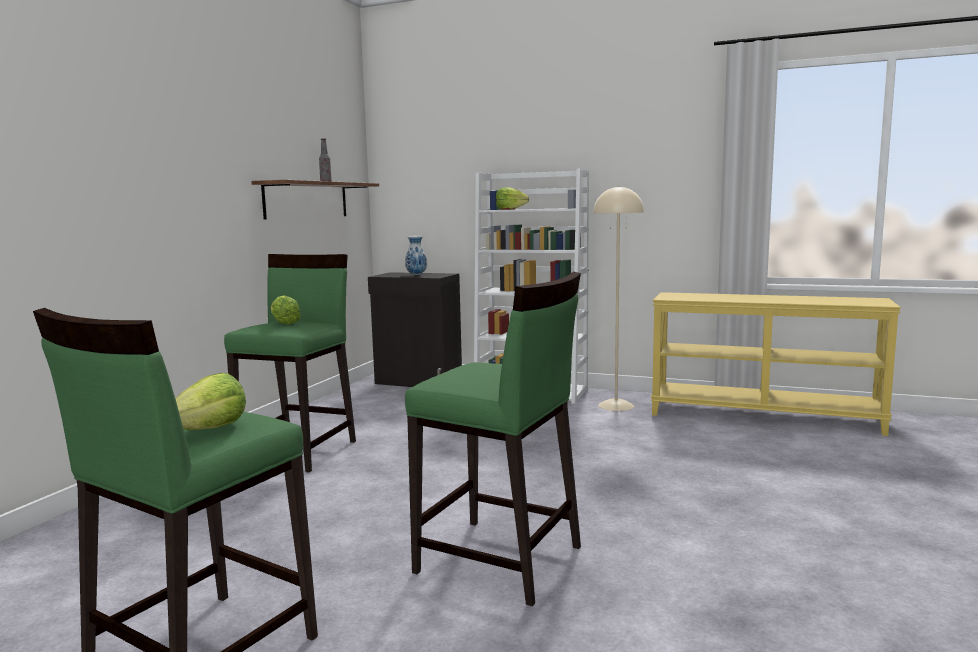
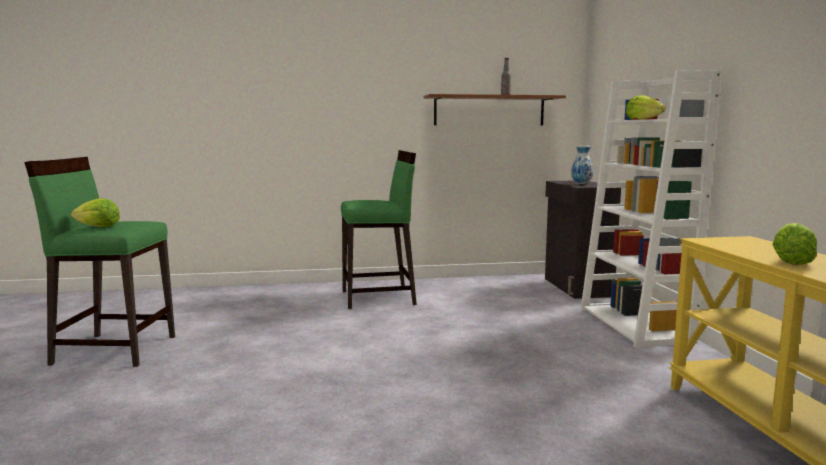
camera: 60 degrees right, 0 degrees up
(284, 323) = (375, 200): lettuce -> lettuce (791, 262)
(500, 560) = (252, 390): green stool -> none
(616, 405) = (668, 365): beige floor lamp -> none

